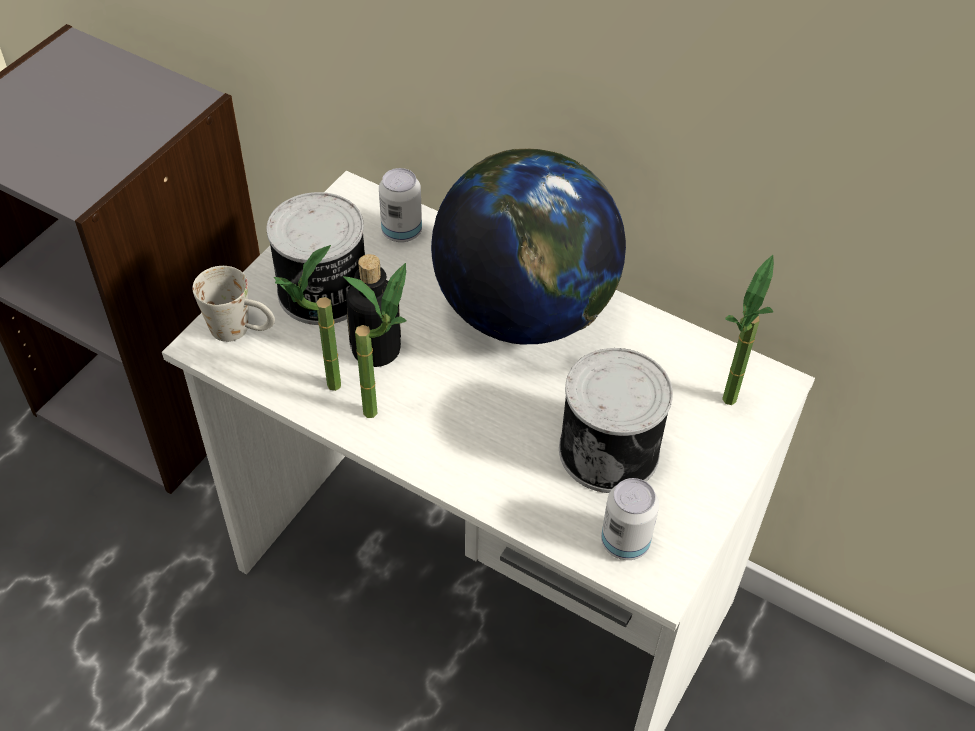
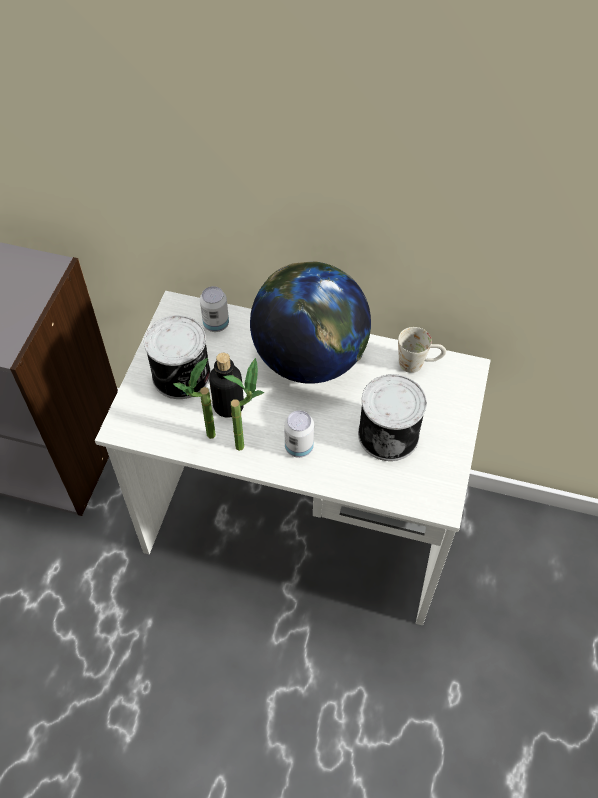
camera: 15 degrees left, 5 degrees up
(241, 330) = (140, 413): white mug -> white mug (418, 363)
(625, 542) = (415, 487): can -> can (299, 447)
(727, 411) = (448, 392): potted plant -> none

